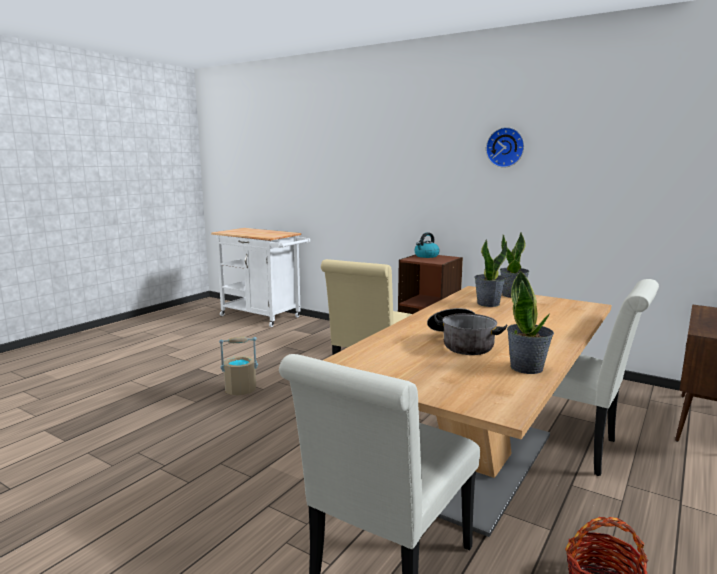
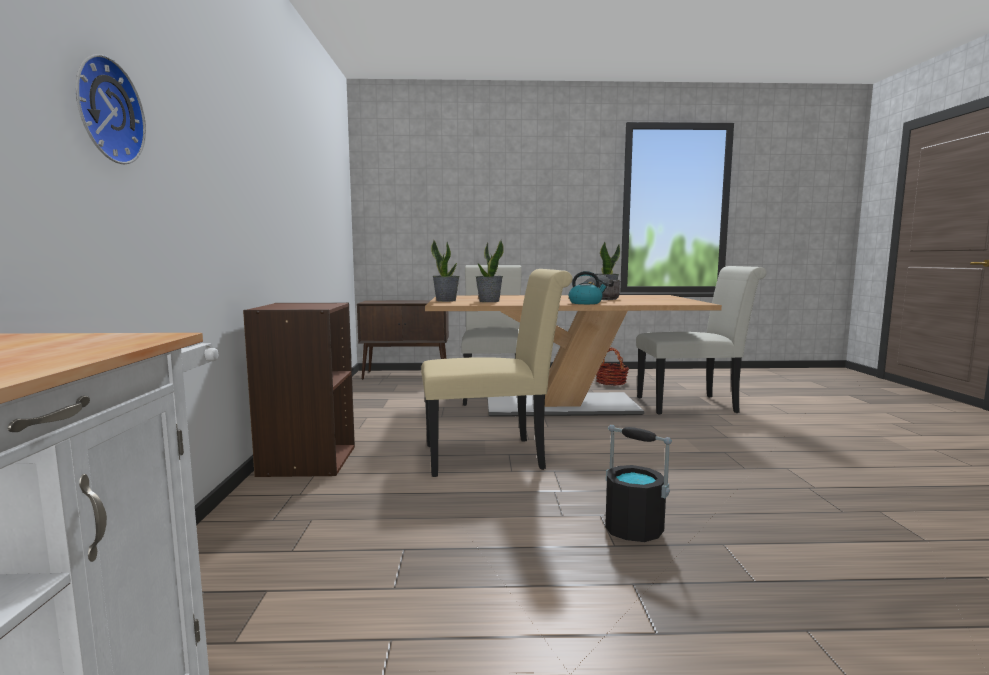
camera: 125 degrees left, 5 degrees down
(240, 390) = (634, 529): beige bucket -> black bucket
(426, 256) = (282, 307): kettle -> kettle (586, 303)
(505, 147) = (279, 140): wall clock -> wall clock (104, 111)

